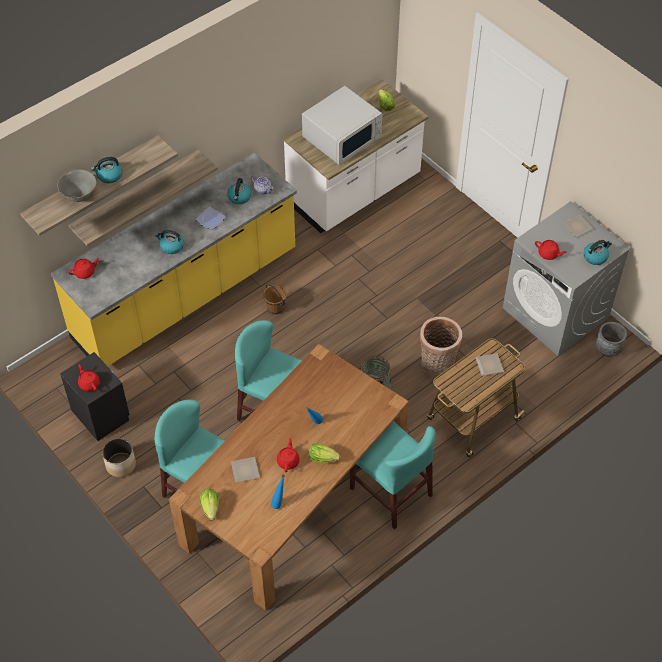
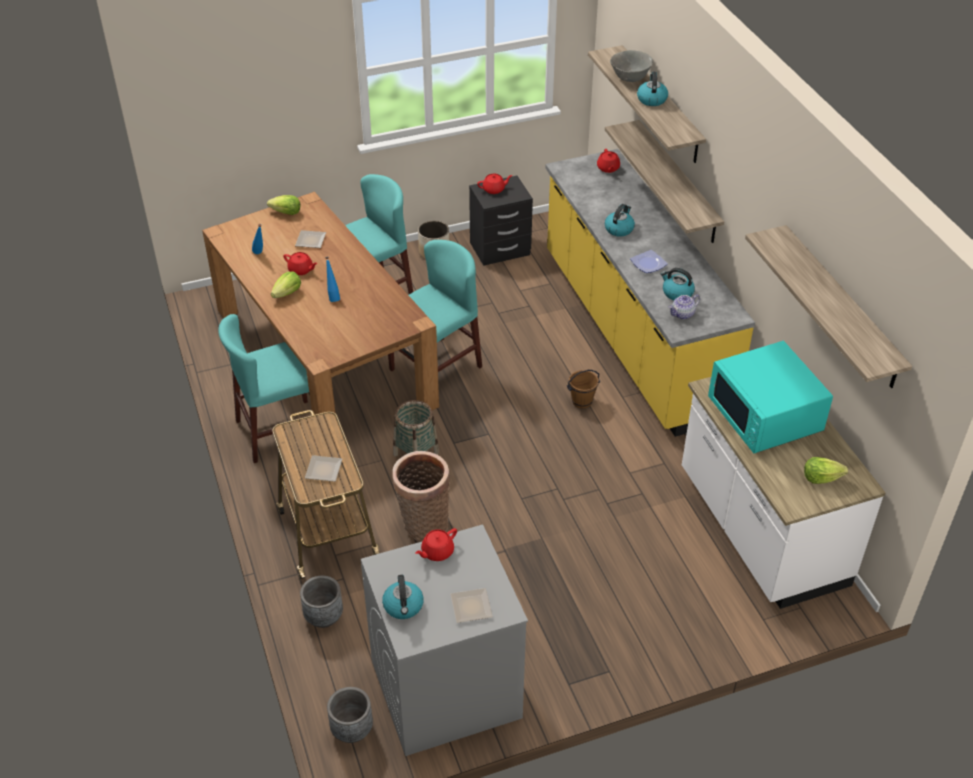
camera: 110 degrees right, 10 degrees down
(317, 53) = (841, 307): none -> shelf
(342, 137) = (765, 415): white microwave -> turquoise microwave
(540, 394) = (323, 616): none -> grey planter

